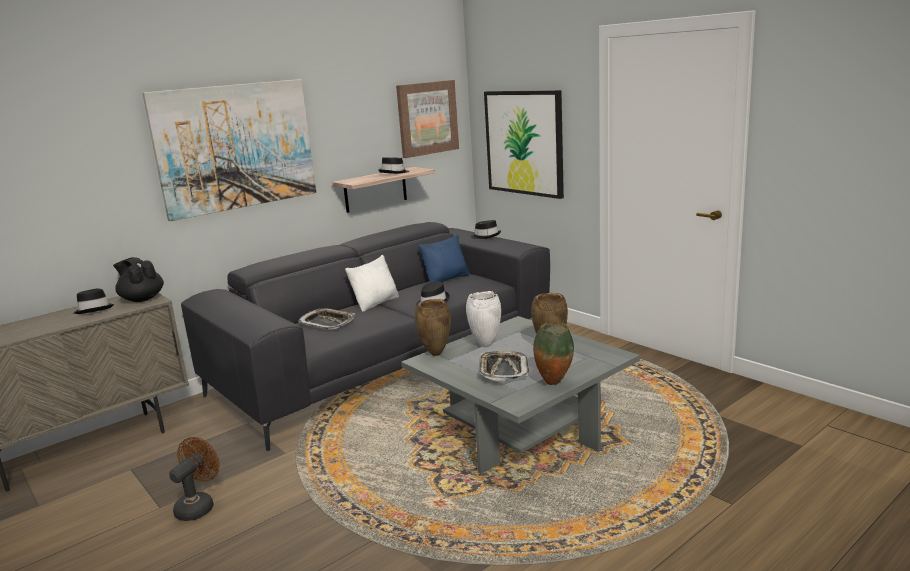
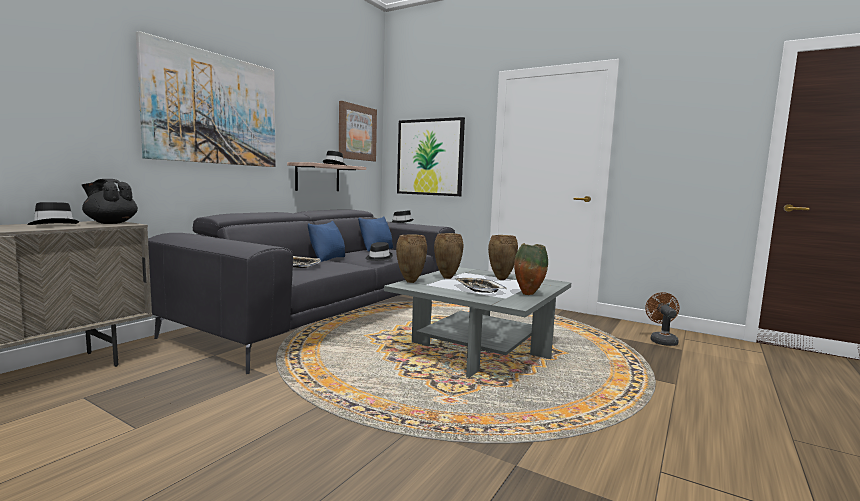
camera: 20 degrees left, 10 degrees down
(198, 506) = (187, 423): brown fan -> brown fan (661, 340)
(376, 303) = (328, 259): white pillow -> blue pillow
(485, 345) = (446, 278): white vase -> brown vase

